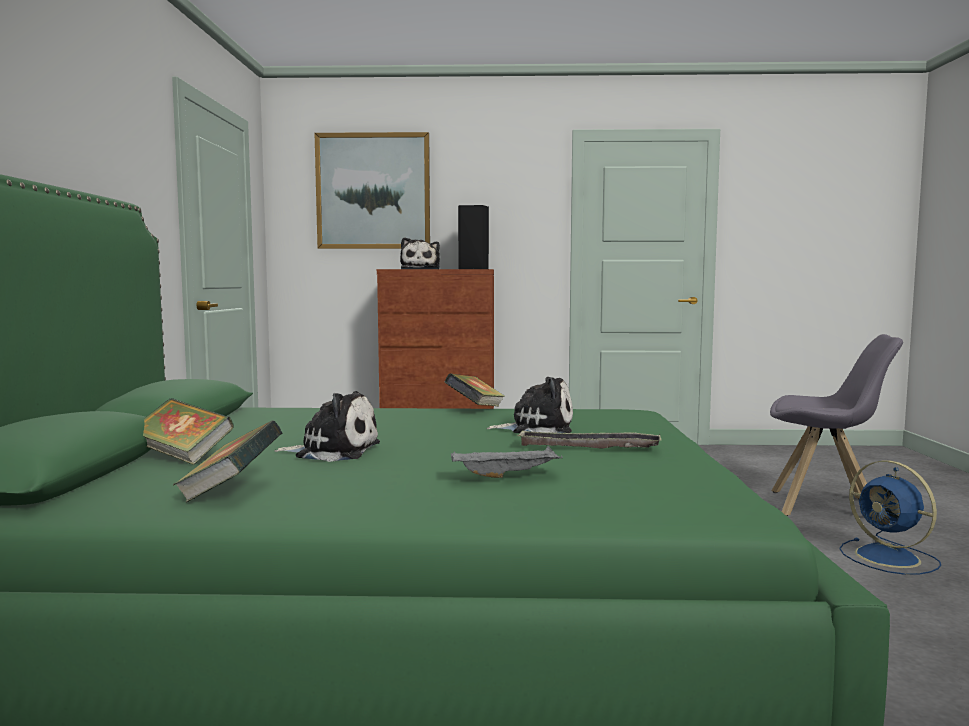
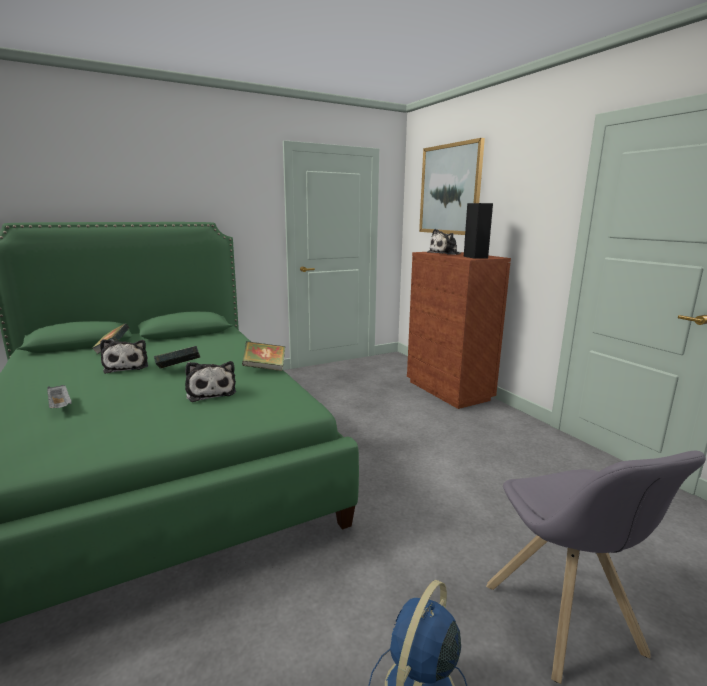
camera: 60 degrees right, 10 degrees up
(231, 490) = (49, 369): book -> book (179, 369)
(588, 447) = (152, 413): tray -> none

